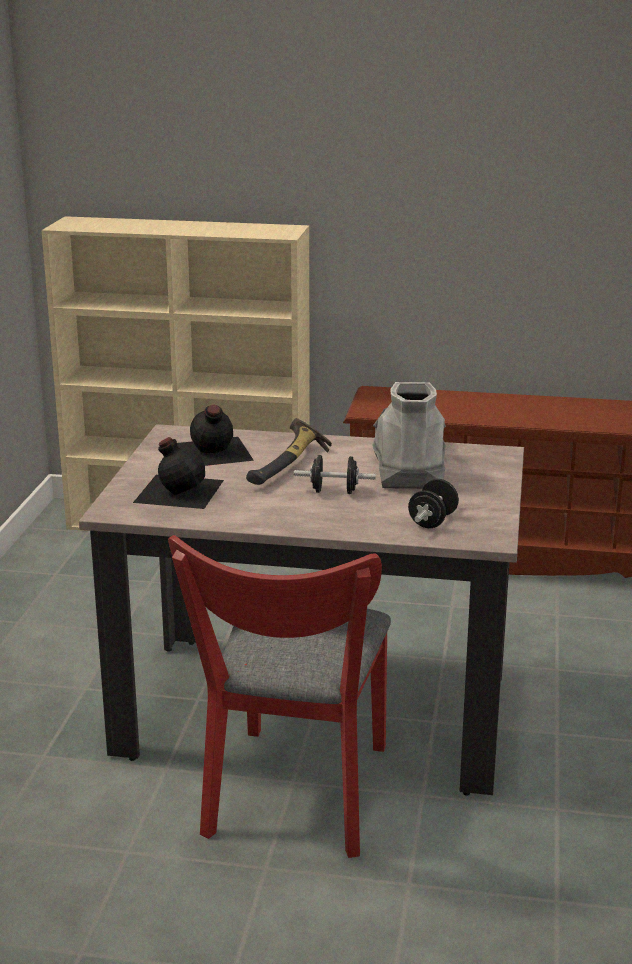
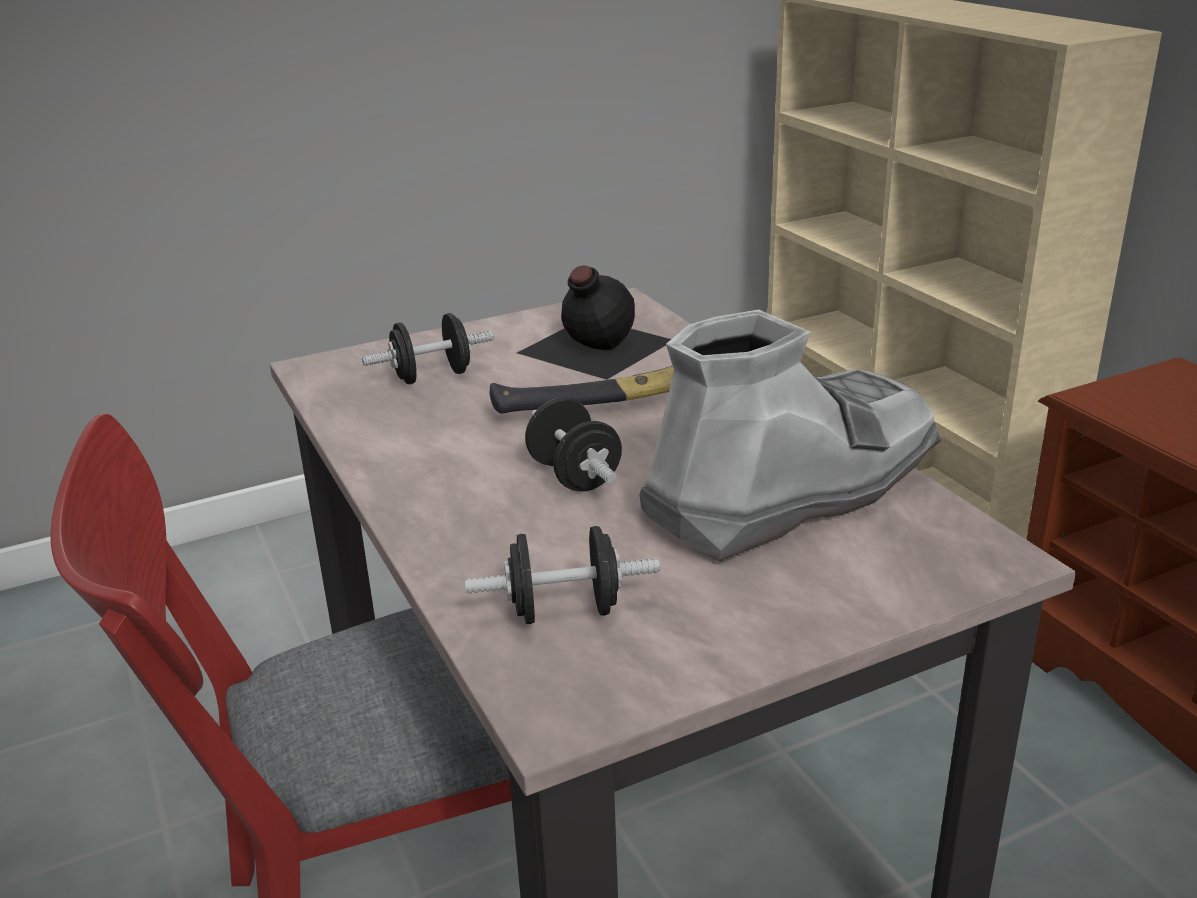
camera: 55 degrees right, 5 degrees up
(178, 490) = (432, 376): black bottle -> black dumbbell

